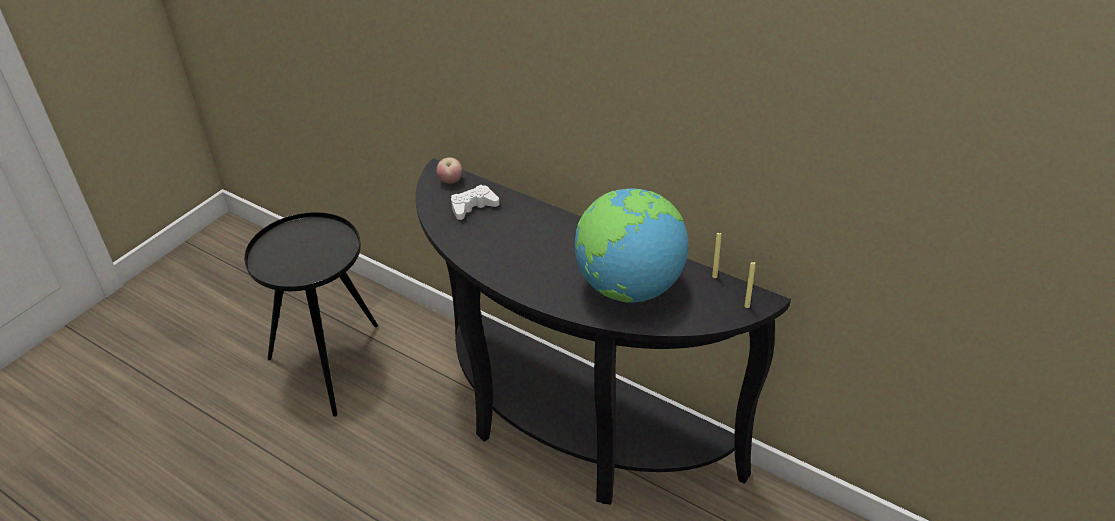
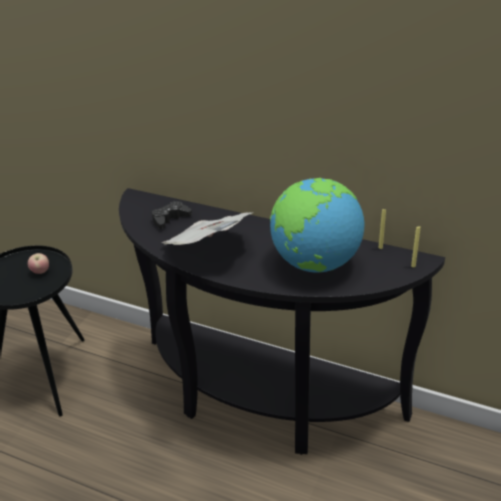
camera: 10 degrees left, 5 degrees down
(450, 181) = (146, 202): apple -> apple (40, 272)
(473, 207) = (170, 219): white game controller -> black game controller
(508, 252) = (208, 248): none -> newspaper

